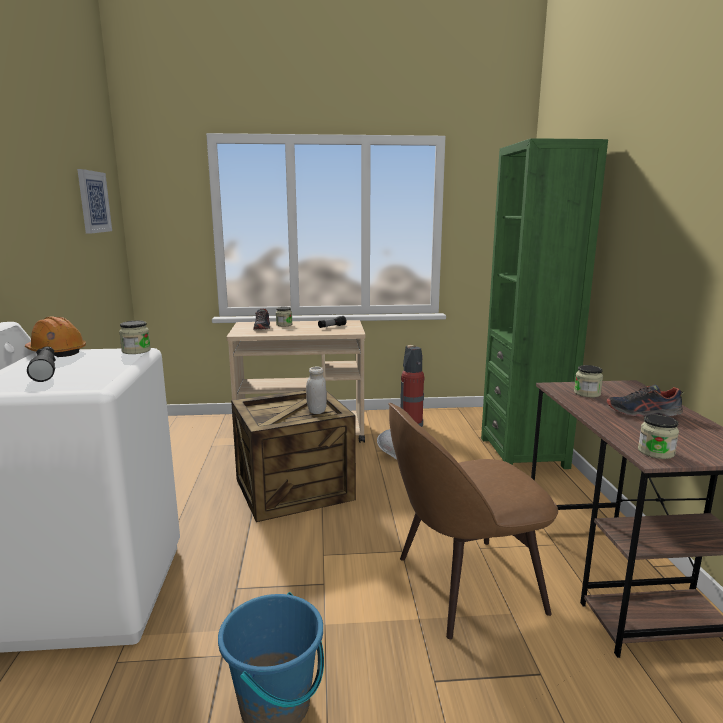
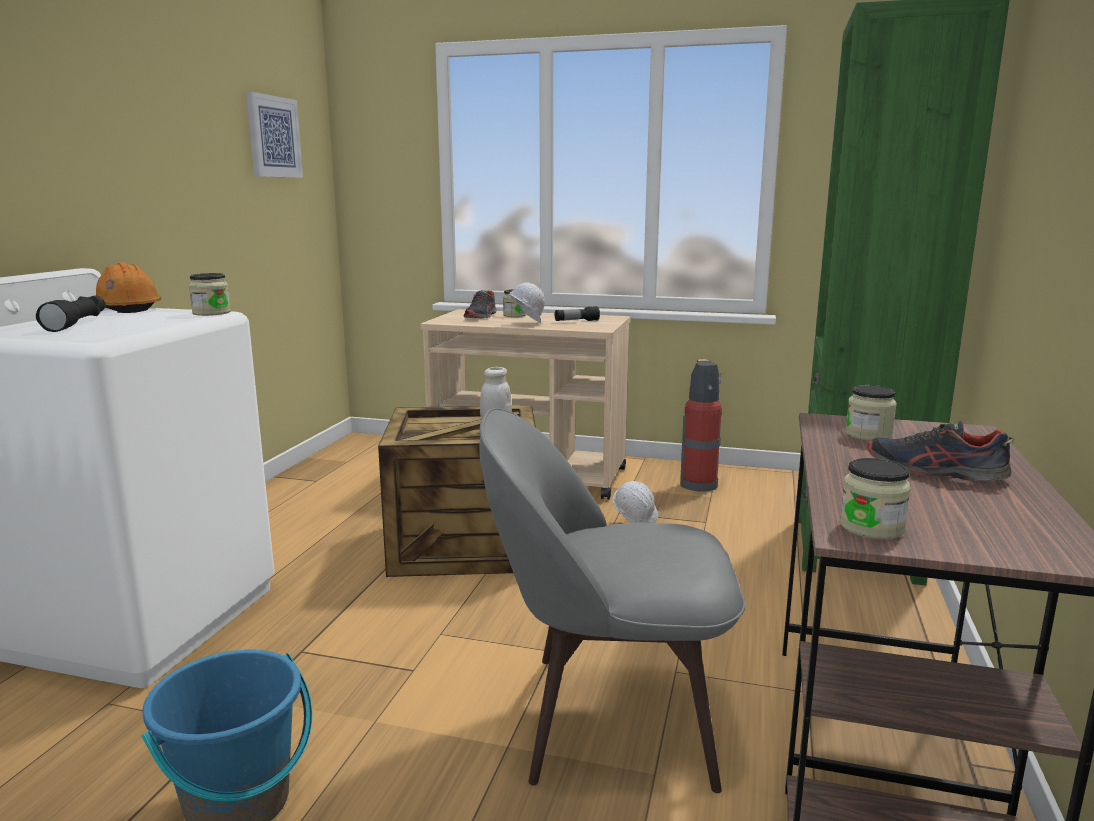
camera: 20 degrees right, 0 degrees up
(301, 331) = (525, 324): none -> white hard hat
(463, 585) = (608, 717): brown chair -> grey chair

